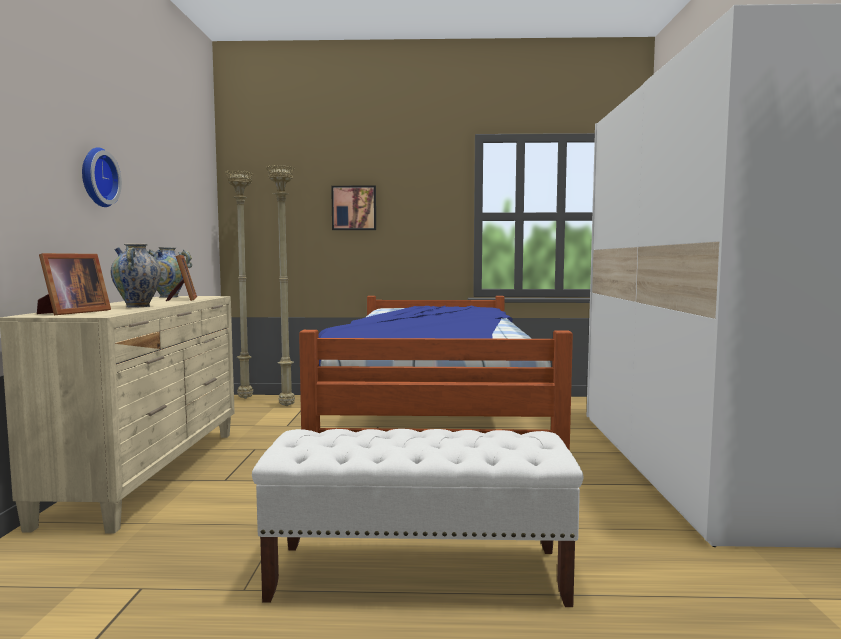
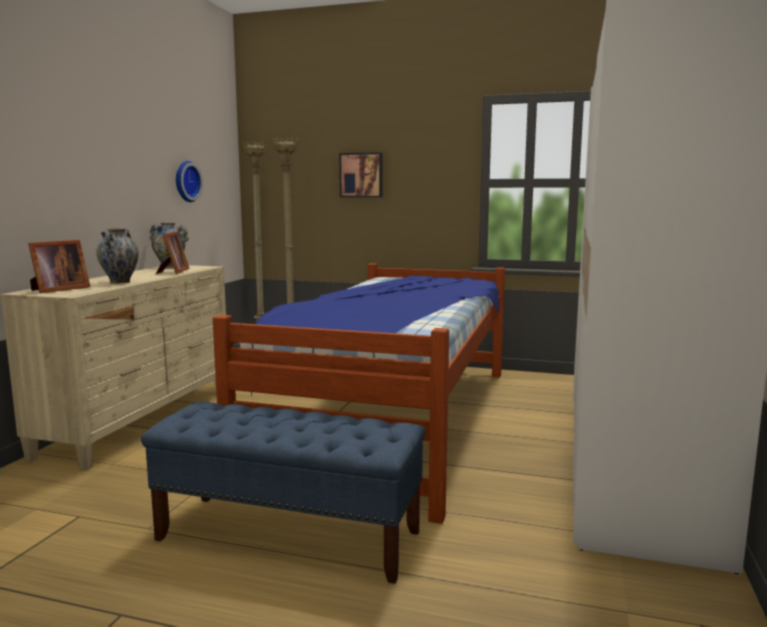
camera: 15 degrees right, 5 degrees up
(96, 177) = (96, 167): wall clock -> wall clock (185, 181)
(419, 574) = (289, 535): white bench -> blue bench

